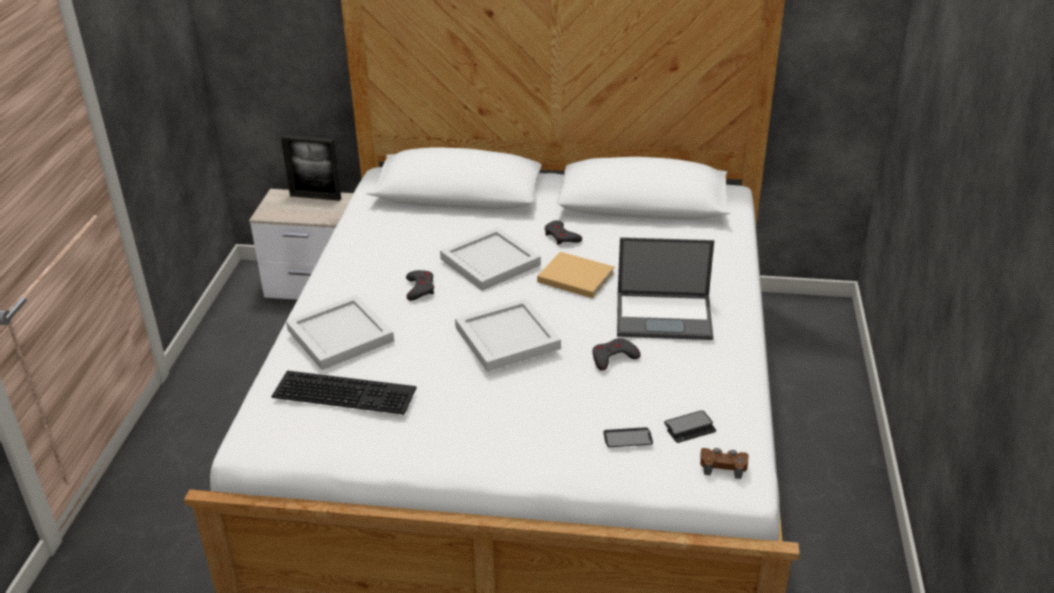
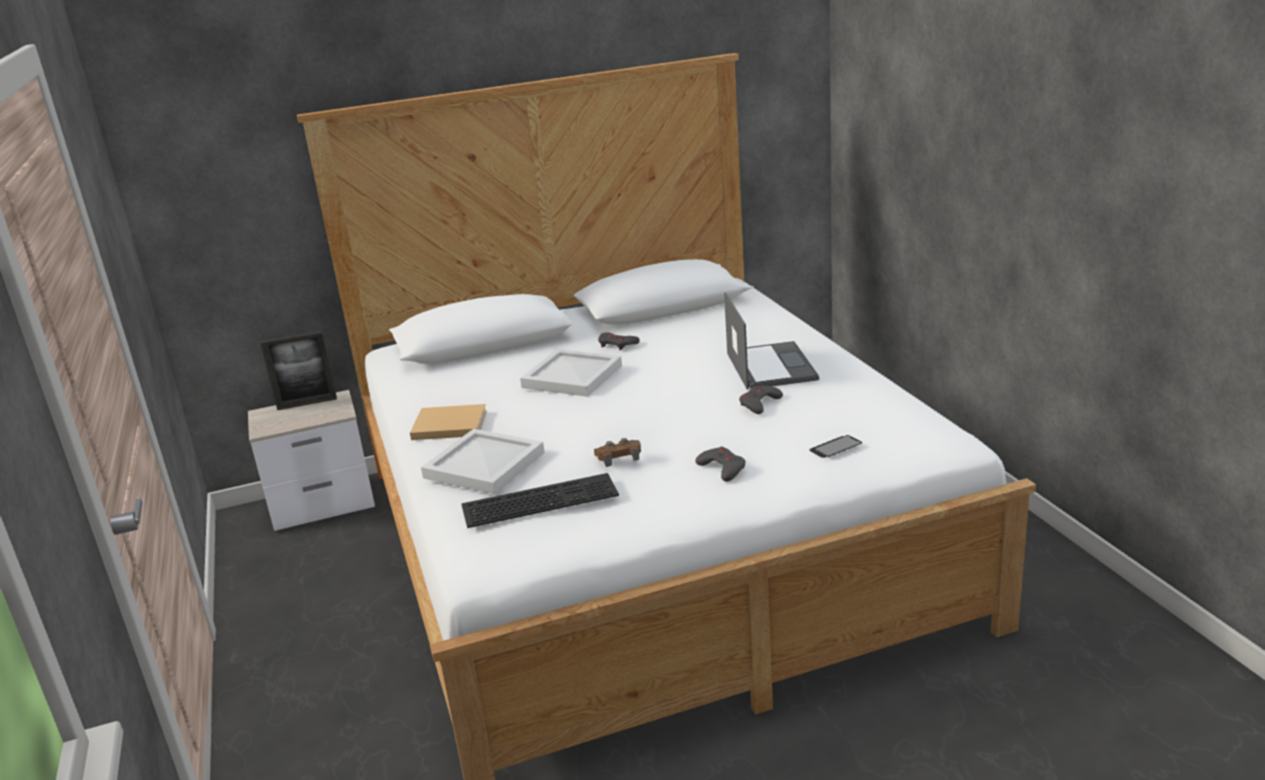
camera: 25 degrees left, 10 degrees down
(420, 288) = (525, 412): grey game controller -> grey game controller (722, 468)
(509, 338) = (653, 418): white tray -> none
(574, 276) = (660, 365): beige book -> beige book (447, 425)
(665, 316) = (770, 366): laptop -> laptop turned 75 degrees counterclockwise
(689, 428) = (876, 425): phone -> none
(723, 466) = (931, 439): brown game controller -> brown game controller (618, 457)

